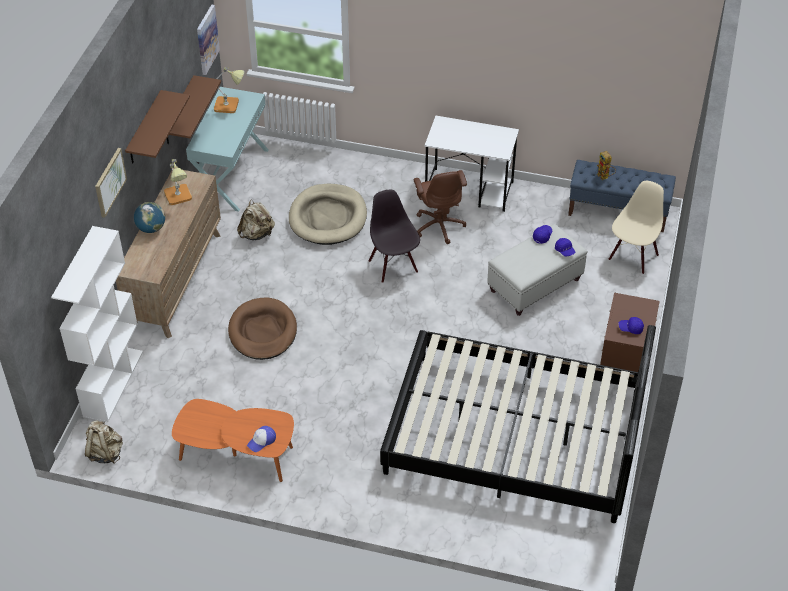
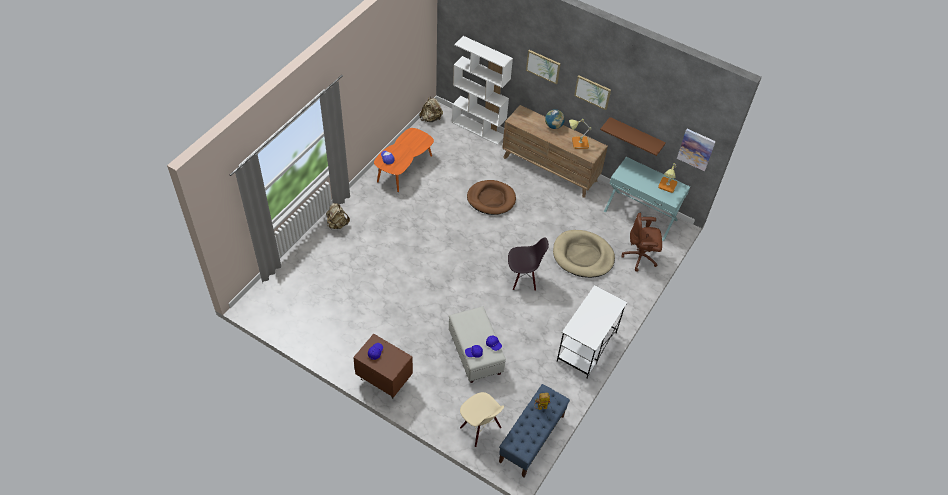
camera: 105 degrees right, 5 degrees up
(144, 129) = (592, 92): brown shelf -> picture
(257, 234) = (578, 215): beige backpack -> beige backpack (337, 224)
(439, 225) = (554, 316): brown office chair -> brown office chair (640, 257)
(514, 437) = (353, 295): black bed -> none

